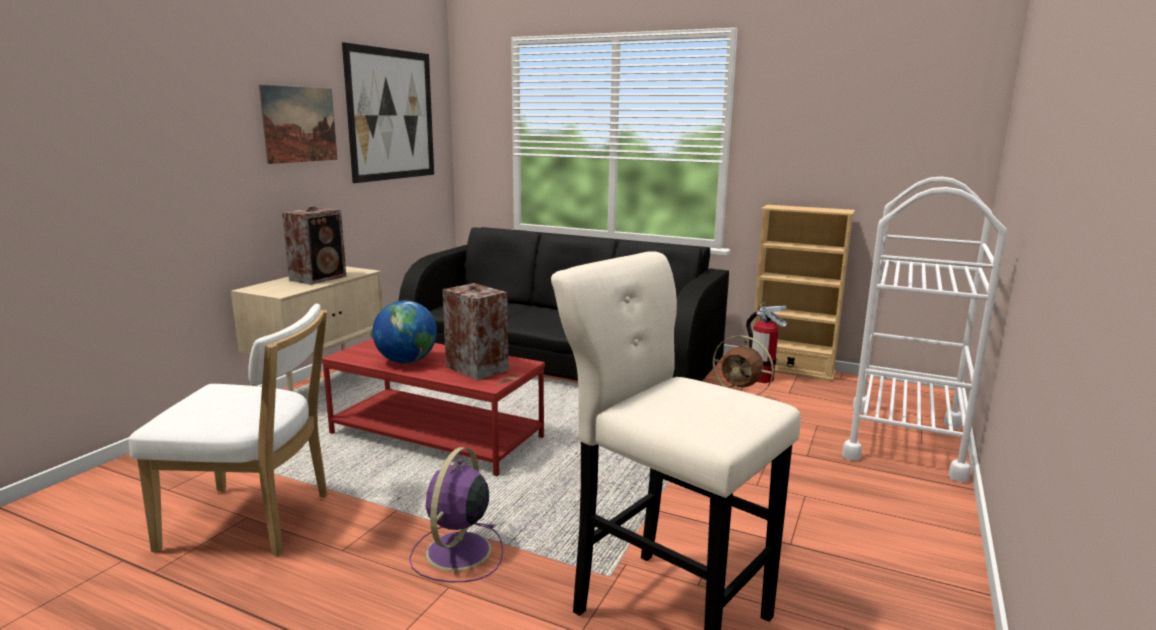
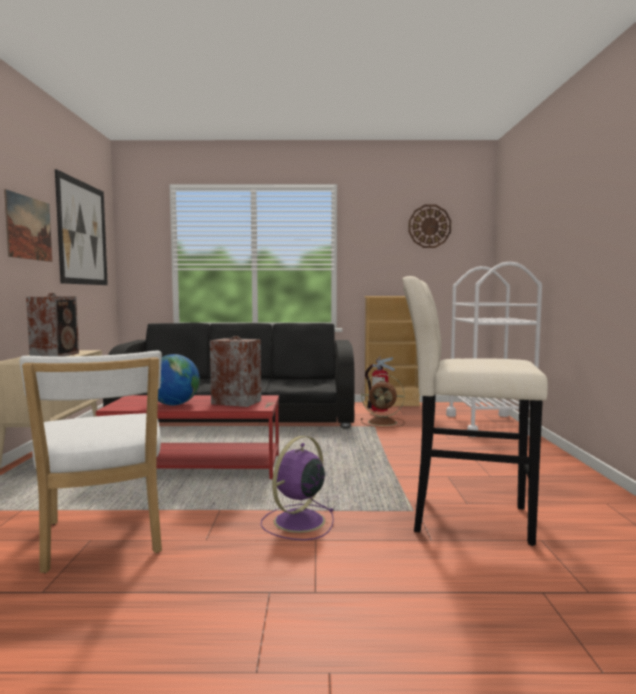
camera: 25 degrees left, 10 degrees down
(255, 522) = (103, 541): white chair -> white chair turned 90 degrees clockwise
(457, 553) = (298, 522): purple fan -> purple fan turned 45 degrees clockwise
(886, 94) = (429, 226): none -> wall clock

